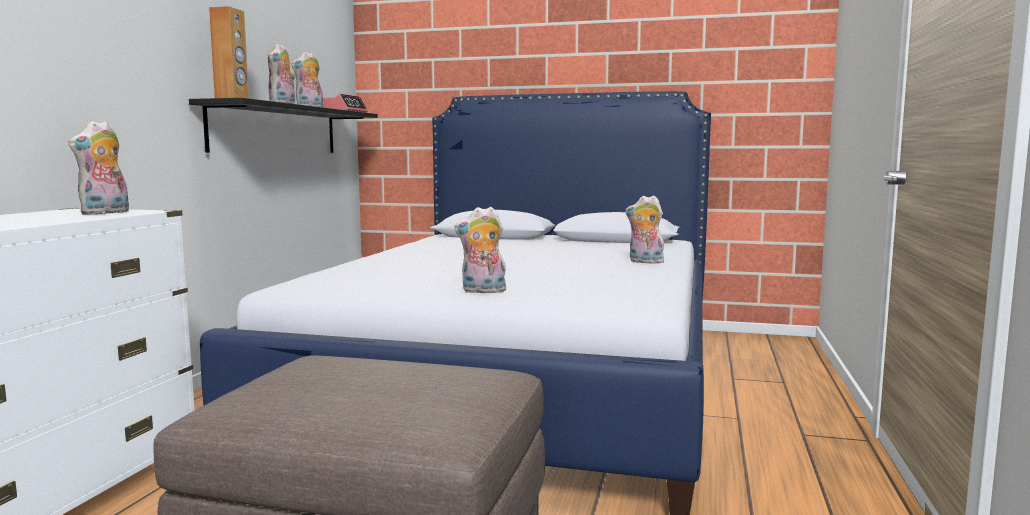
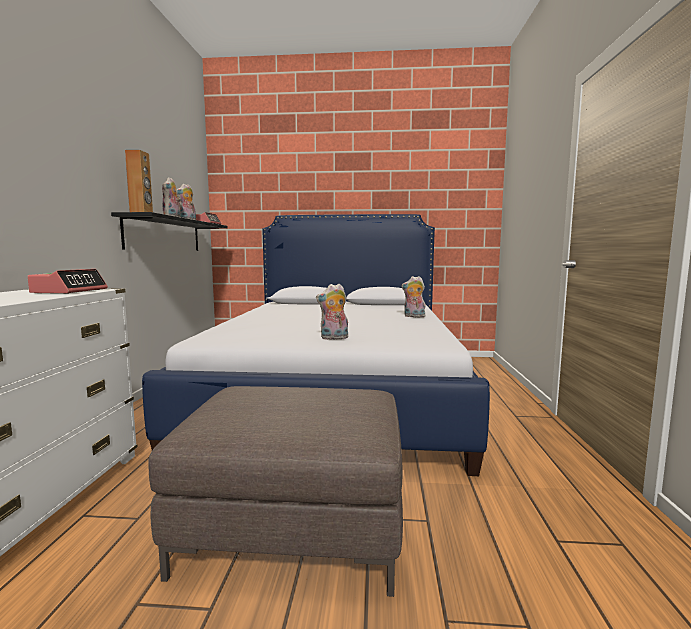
camera: 10 degrees left, 0 degrees up
(105, 213) = (70, 291): plush toy -> alarm clock

